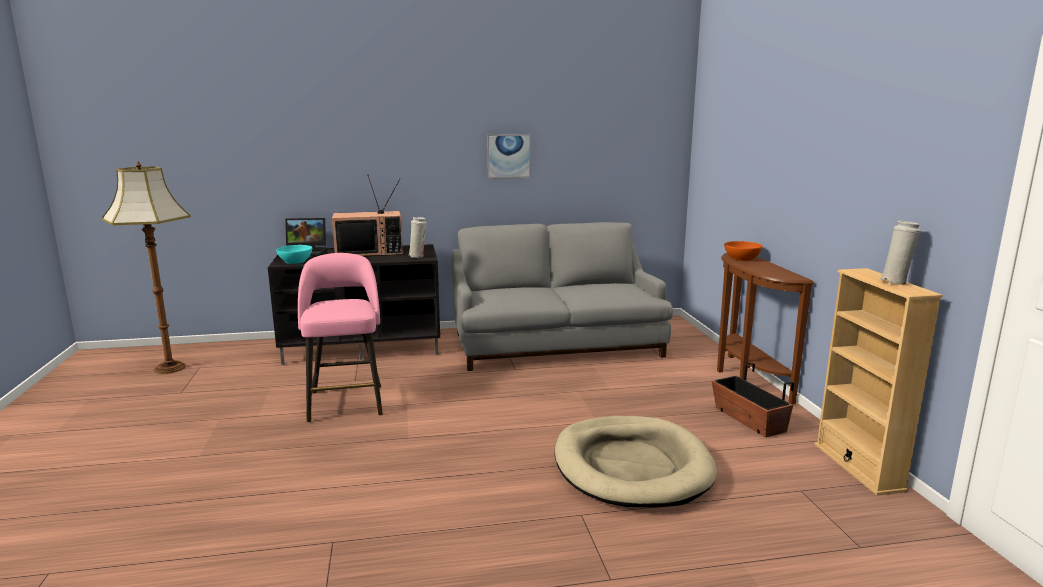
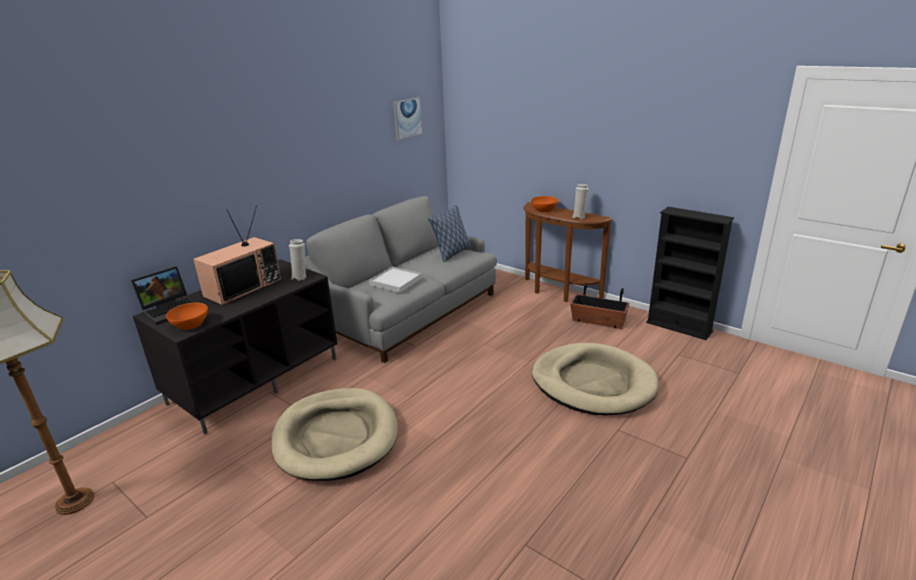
camera: 40 degrees left, 10 degrees up
(295, 261) = (190, 324): turquoise bowl -> orange bowl
(346, 402) = (336, 437): pink stool -> beige dog bed
(508, 156) = (327, 158): picture -> picture (407, 118)
(521, 293) = (395, 281): none -> white tray
(618, 289) = (452, 254): none -> pillow
(858, 467) = (679, 327): beige bookcase -> black bookcase
(895, 282) = (702, 214): white vase -> white vase (579, 217)

